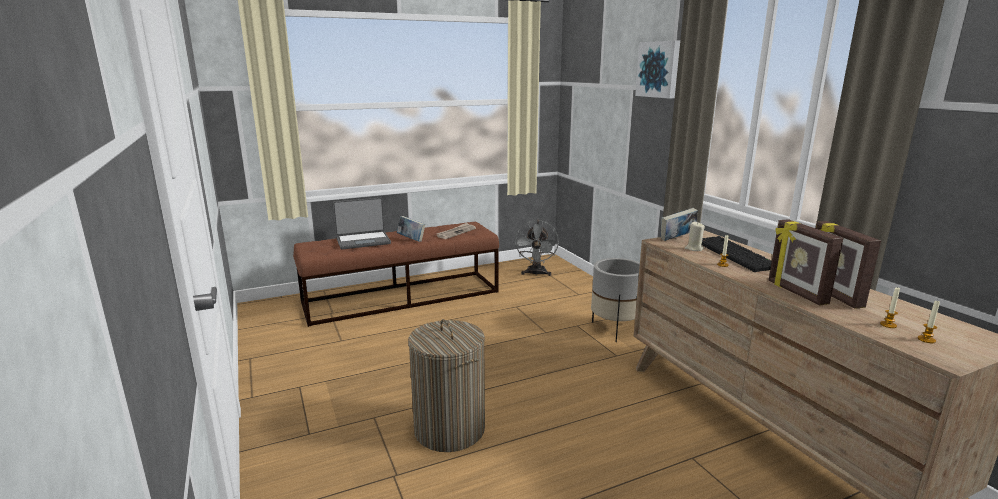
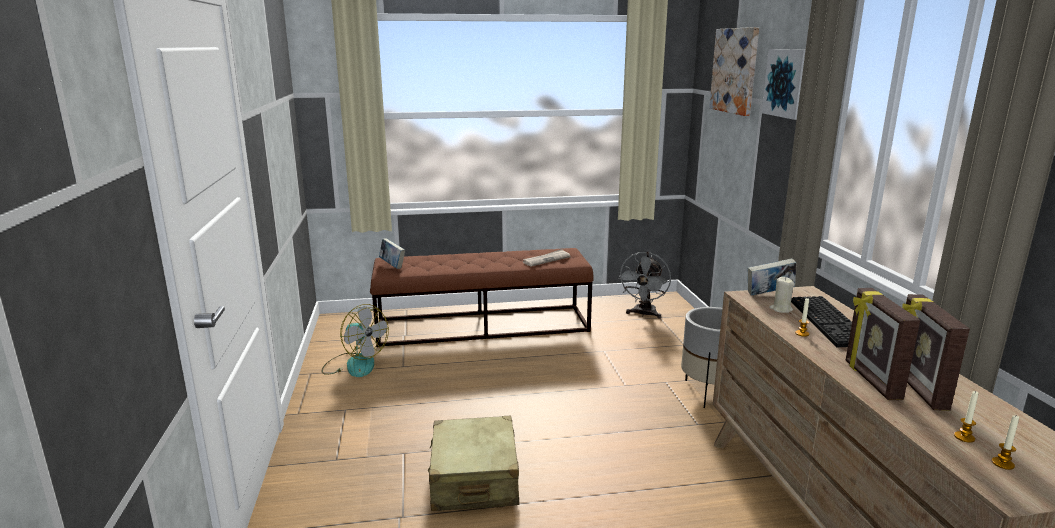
camera: 15 degrees right, 0 degrees up
(292, 344) = (354, 364): none -> fan
(363, 241) = (443, 261): laptop -> none
(411, 239) = (494, 264): book -> book (392, 265)
(449, 429) = (474, 479): laundry basket -> beige suitcase
(604, 63) = (735, 70): none -> picture

